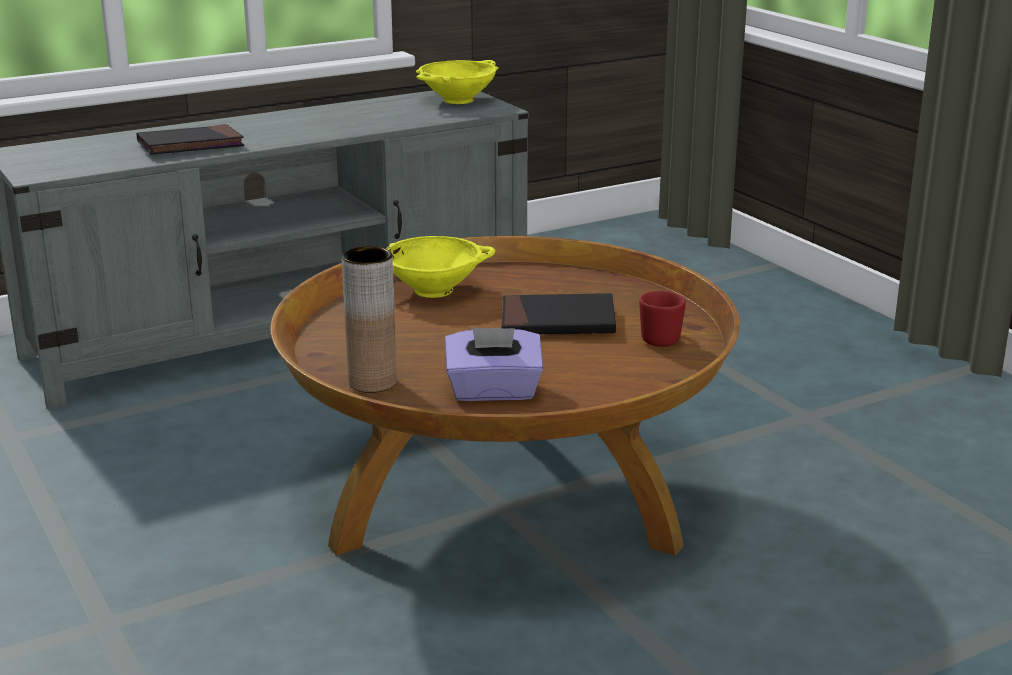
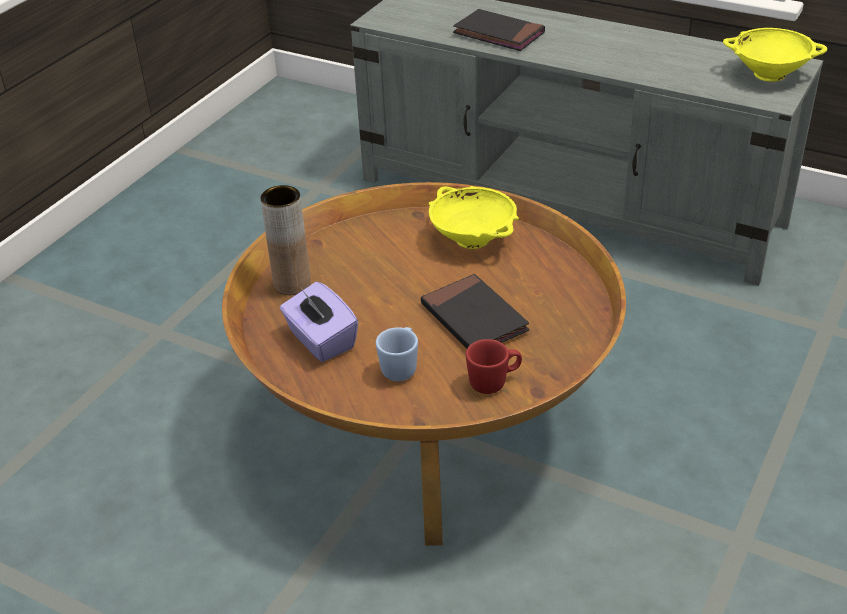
camera: 60 degrees right, 15 degrees up
(588, 368) = (401, 367): none -> blue mug

